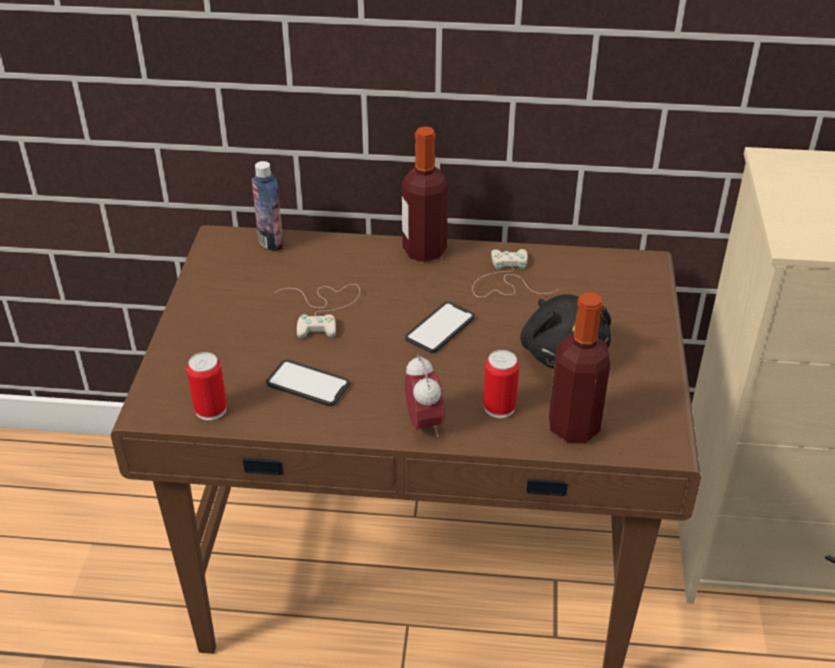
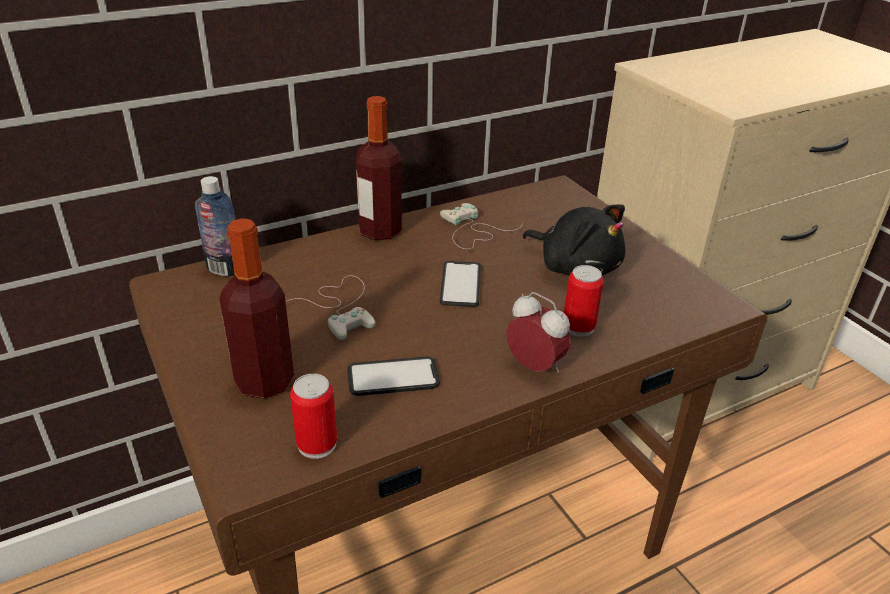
camera: 35 degrees left, 5 degrees down
(573, 427) = (649, 318): bottle -> bottle (264, 381)

